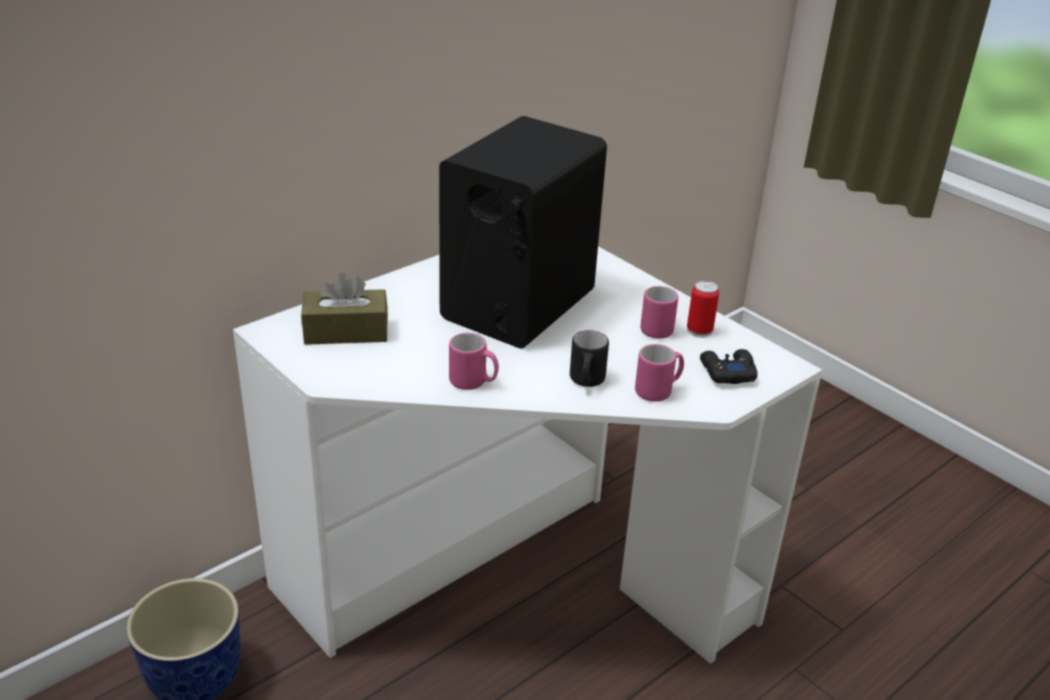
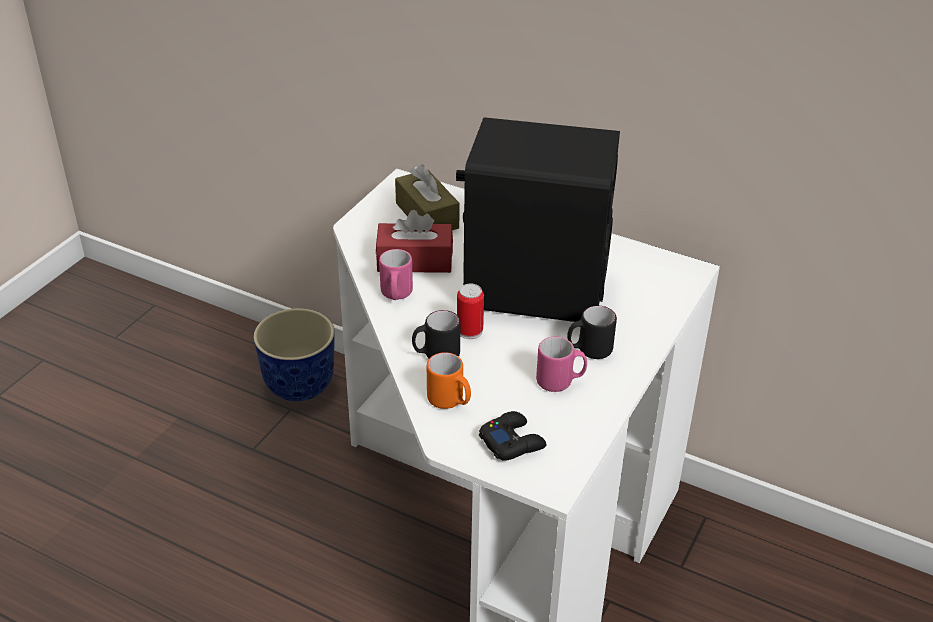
camera: 70 degrees right, 5 degrees up
(421, 358) = (414, 261): none -> red tissue box
(623, 303) = (589, 350): none -> black mug
(658, 391) = (450, 401): pink mug -> orange mug
(699, 330) = (576, 410): can -> can (469, 331)

